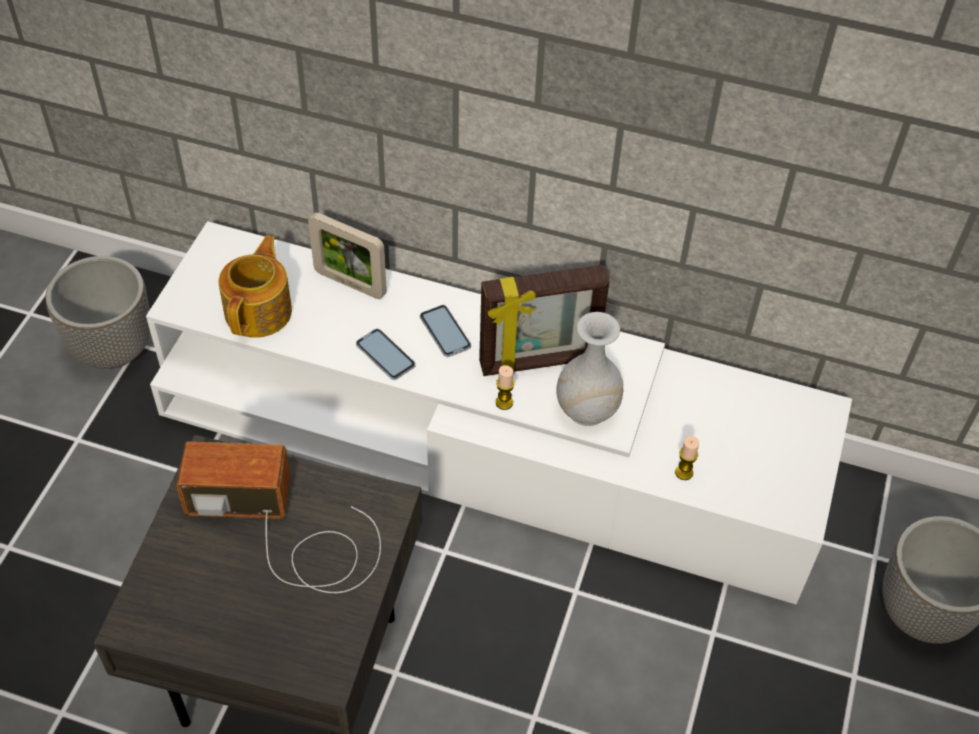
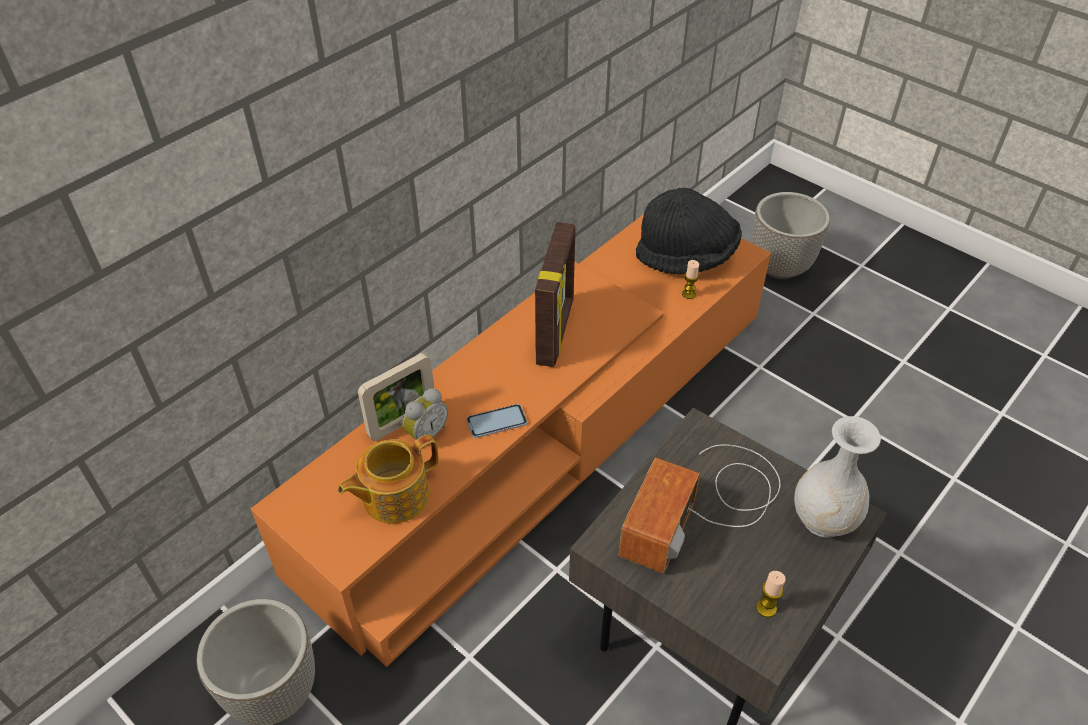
camera: 65 degrees left, 5 degrees down
(260, 311) = (393, 496): teapot -> teapot turned 75 degrees counterclockwise
(343, 306) = (426, 434): none -> alarm clock
(445, 331) = (494, 377): phone -> none
(486, 442) = (543, 433): white tv stand -> orange tv stand
(504, 402) = (584, 364): candle -> candle (766, 608)
(587, 410) = (615, 321): white vase -> white vase (824, 519)
(752, 452) = (686, 256): none -> black hat

